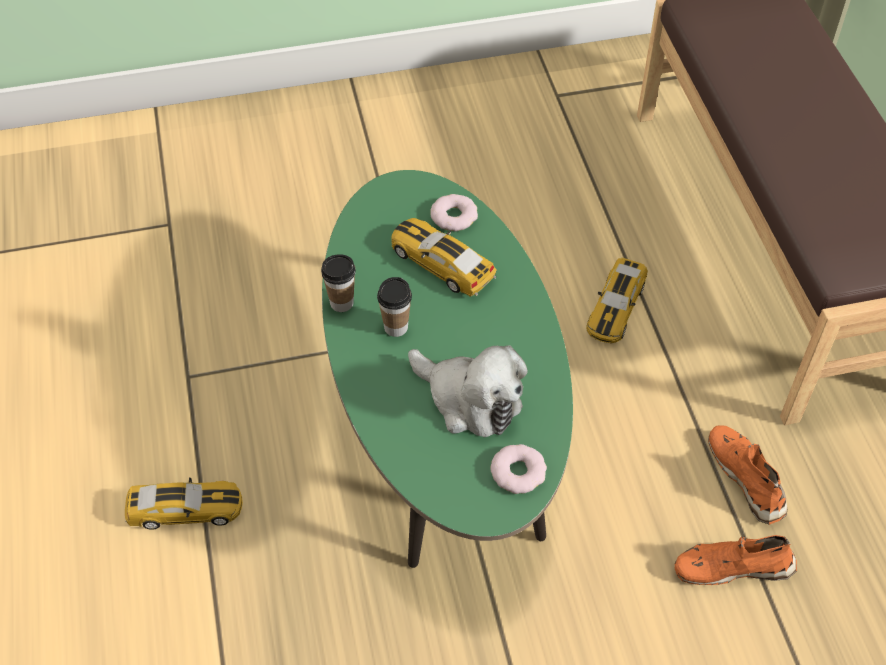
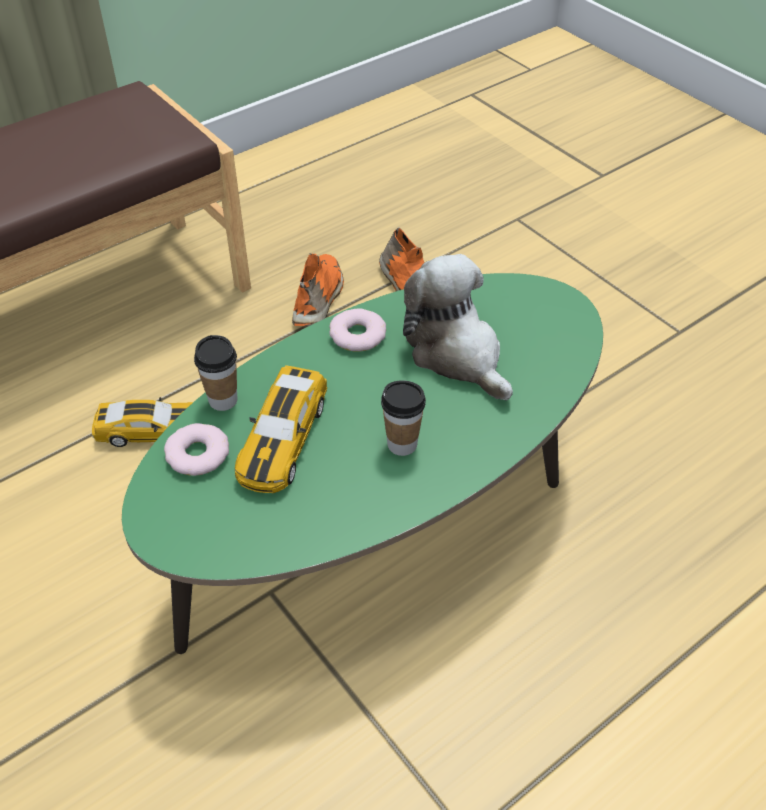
camera: 115 degrees left, 5 degrees down
(186, 509) = (642, 723): toy car -> none
(341, 303) = (397, 509): cup -> cup (223, 400)
(469, 400) = (457, 354): plush toy -> plush toy turned 45 degrees counterclockwise
(518, 472) = (511, 298): donut -> donut (357, 335)
(746, 477) = (319, 298): orange shoe -> orange shoe turned 150 degrees clockwise

